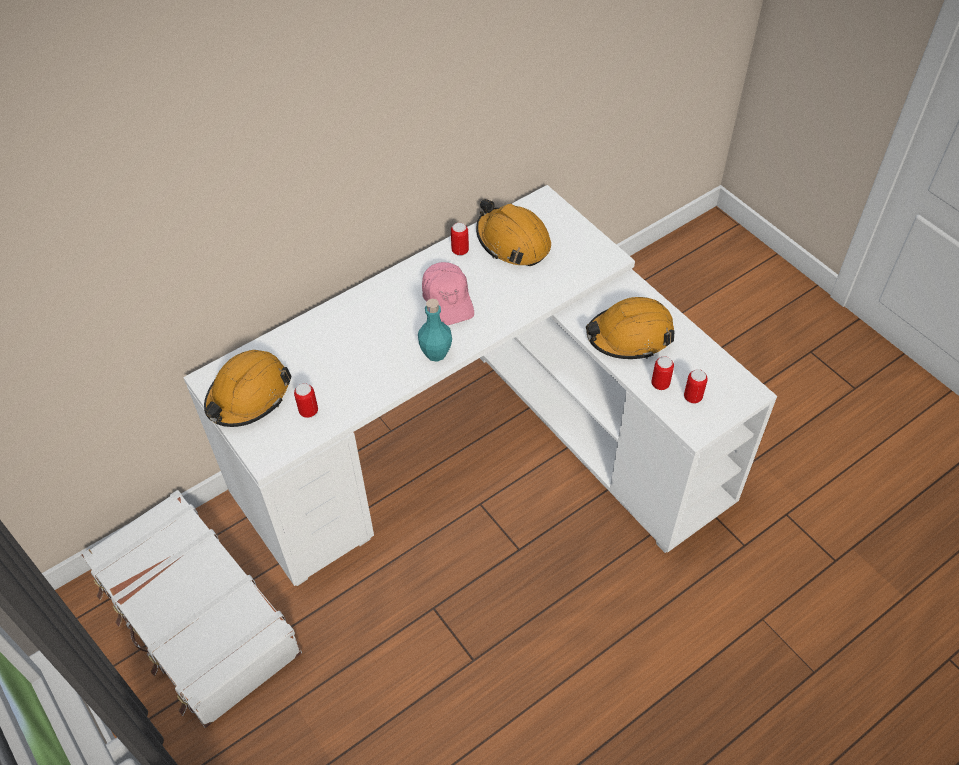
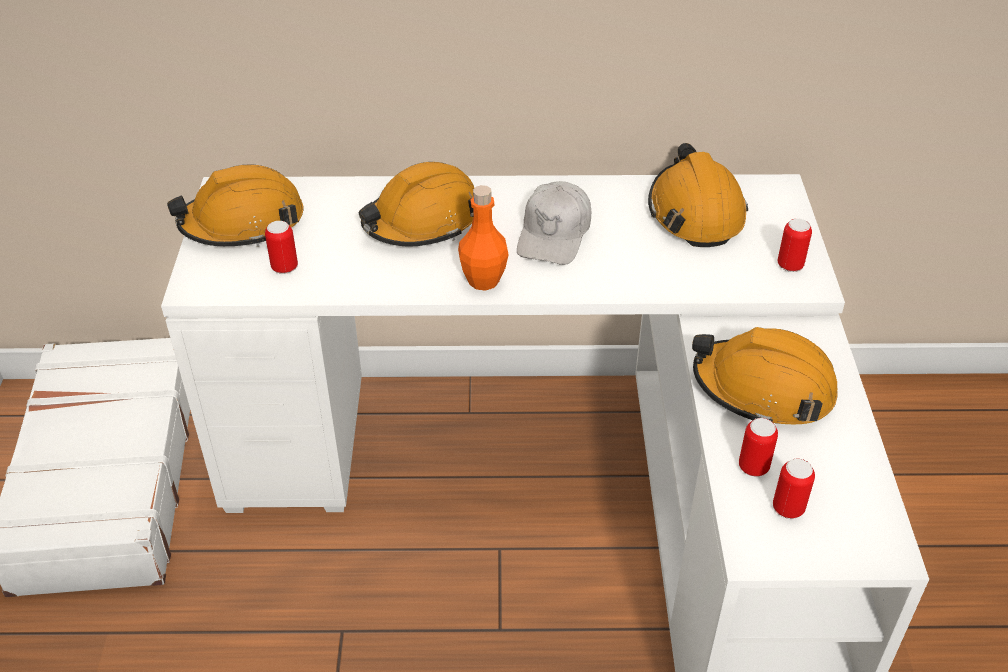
camera: 35 degrees right, 10 degrees down
(362, 333) = (422, 222): none -> orange hard hat
(436, 353) = (483, 280): turquoise bottle -> orange bottle
(448, 300) = (554, 235): pink cap -> white cap
(460, 251) = (619, 194): can -> can (790, 265)

